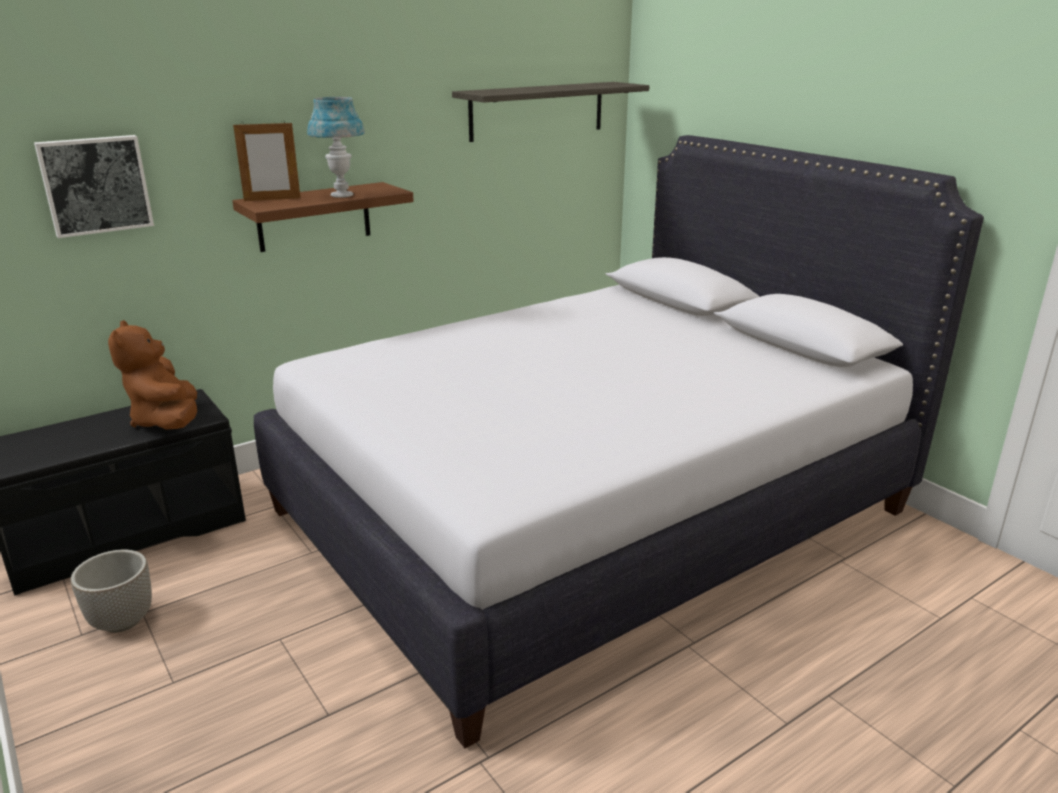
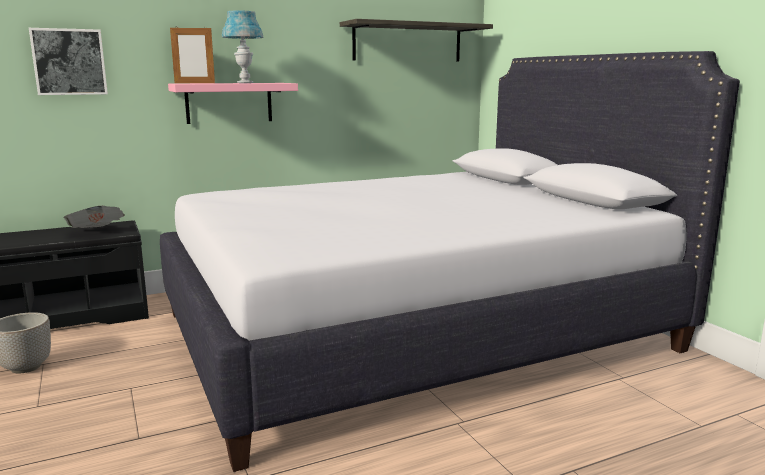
camera: 10 degrees right, 10 degrees down
(167, 421) = (97, 233): brown plush toy -> newspaper
(314, 217) = (229, 102): brown shelf -> pink shelf

